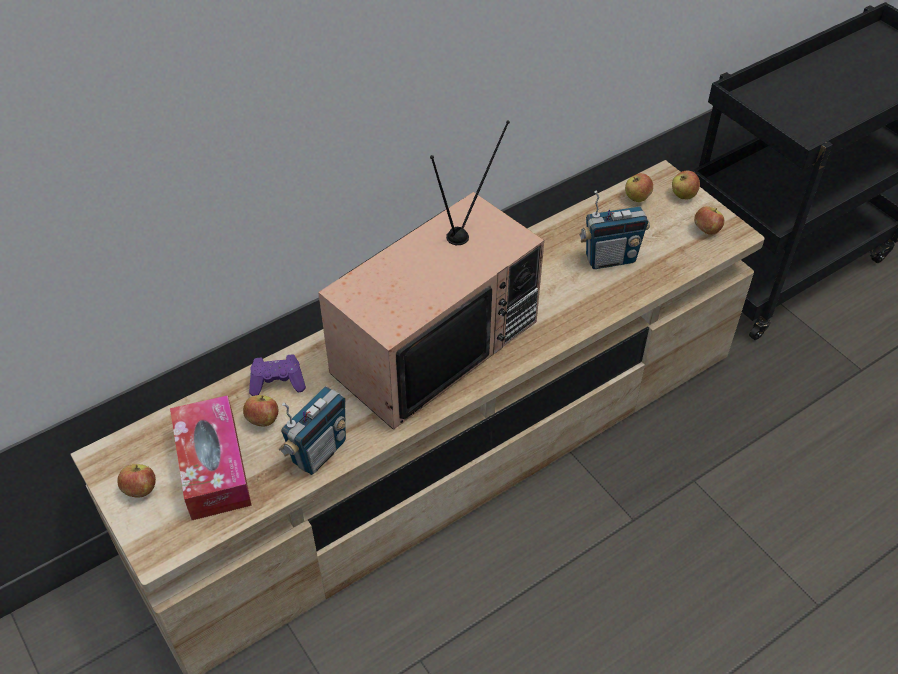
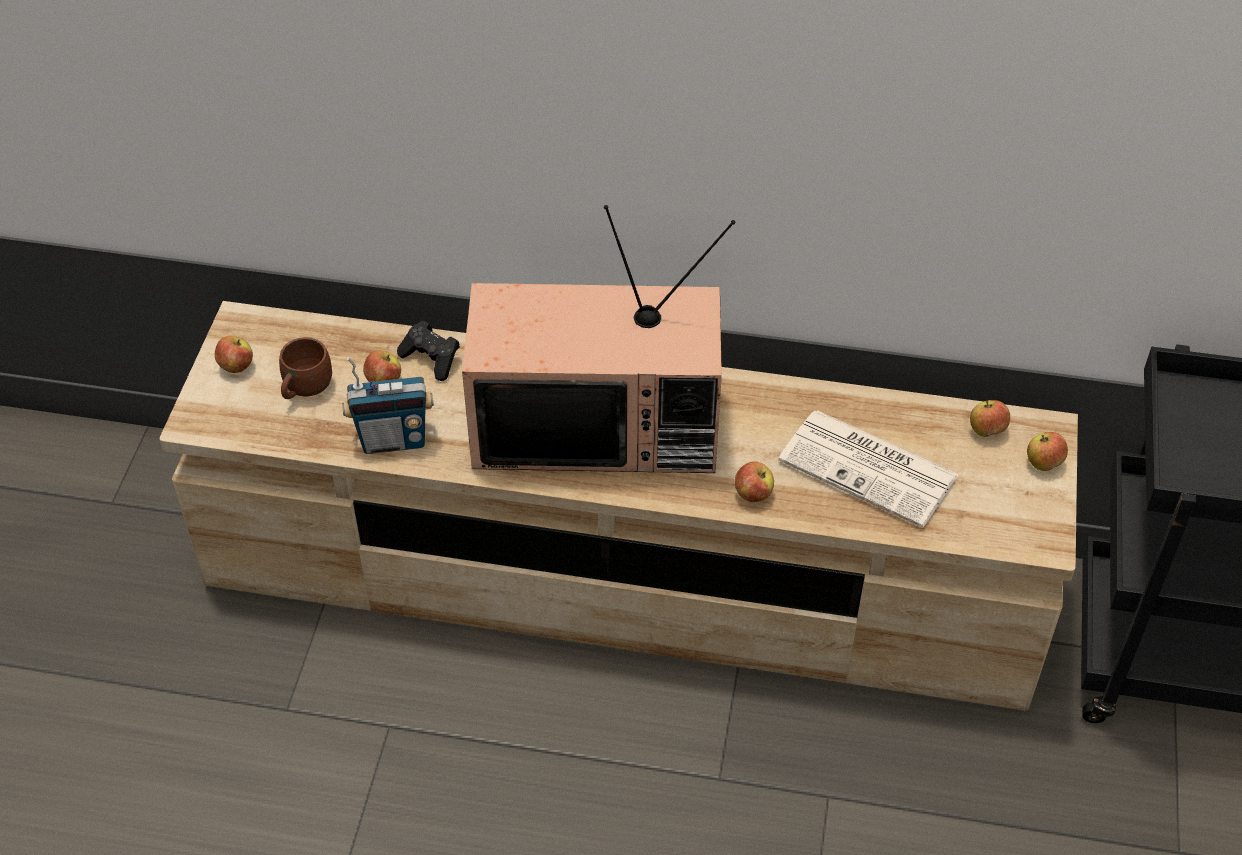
camera: 45 degrees right, 0 degrees up
(213, 467) = (305, 389): tissue box -> brown mug
(278, 382) = (431, 359): purple game controller -> black game controller
(610, 258) = (871, 468): radio -> newspaper
(706, 230) = (1017, 515): apple -> apple (753, 494)

